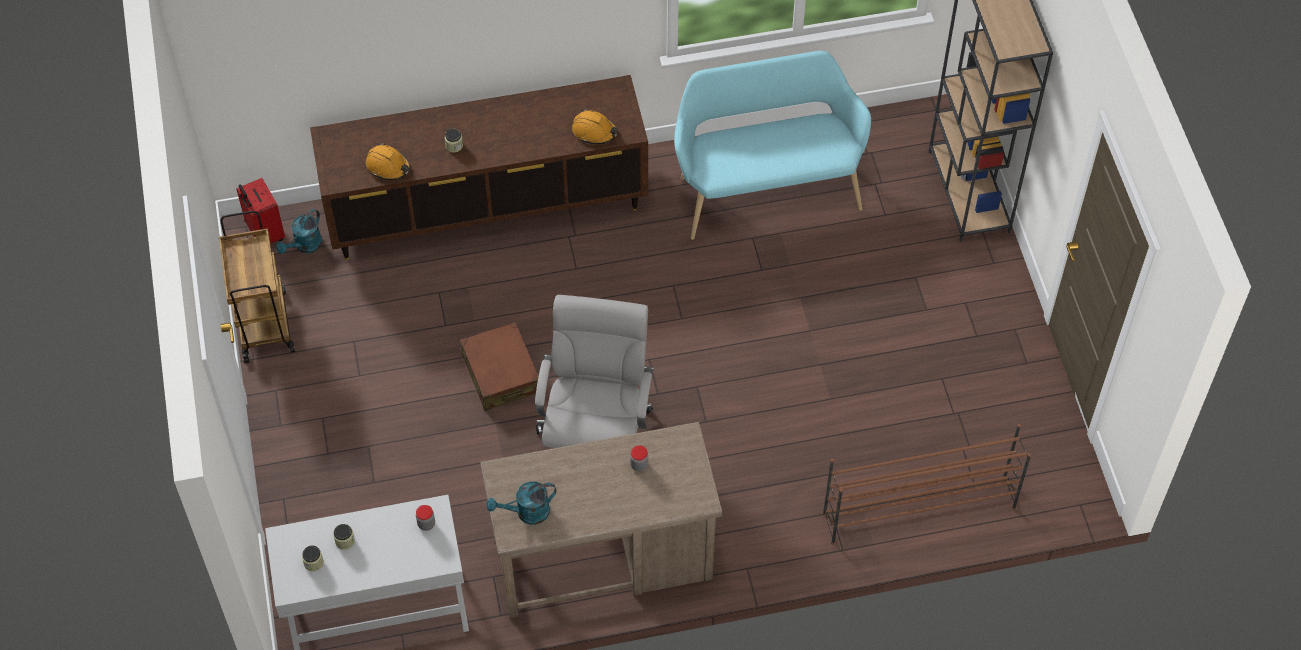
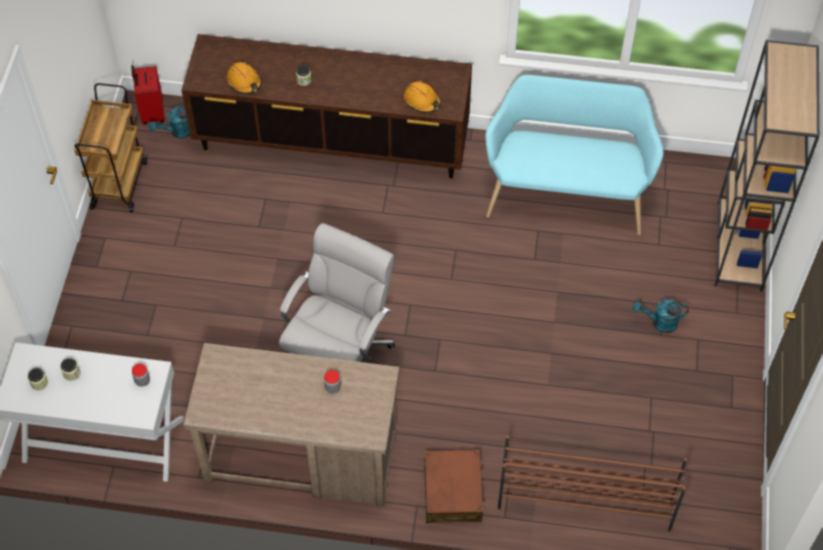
camera: 20 degrees right, 0 degrees up
(501, 374) = (285, 279): brown suitcase -> brown suitcase (452, 491)
(527, 513) = (222, 398): turquoise watering can -> turquoise watering can (660, 322)

